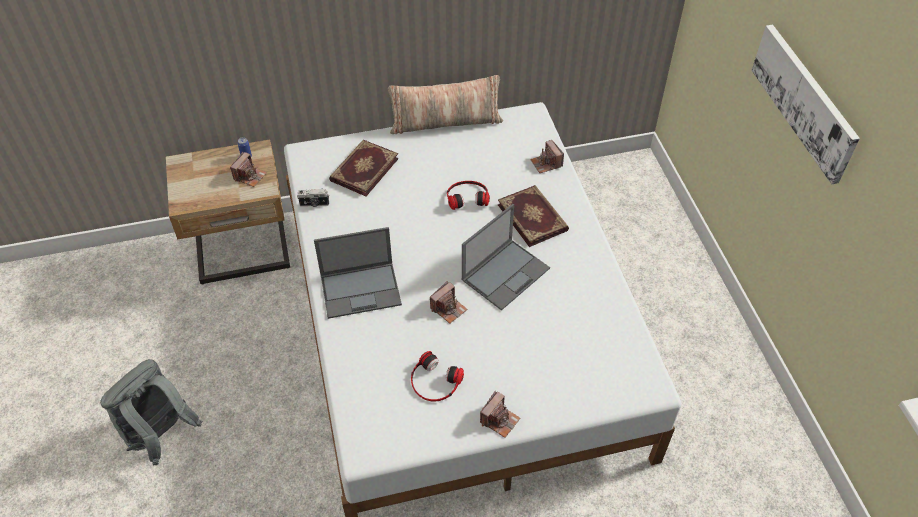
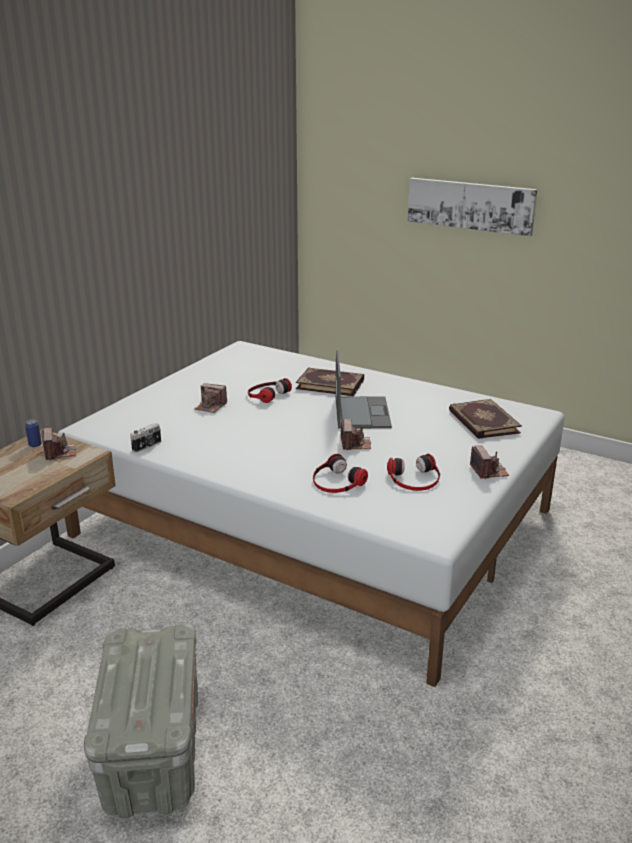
camera: 45 degrees left, 25 degrees down
(161, 436) = (153, 755): grey backpack -> grey storage box
(361, 289) = (273, 466): laptop -> none
(363, 169) = (158, 414): book -> book (482, 422)
(380, 340) = (336, 481): none -> headphones
(445, 122) = (184, 371): pillow -> none
(546, 163) = (293, 361): camera -> camera (210, 407)

